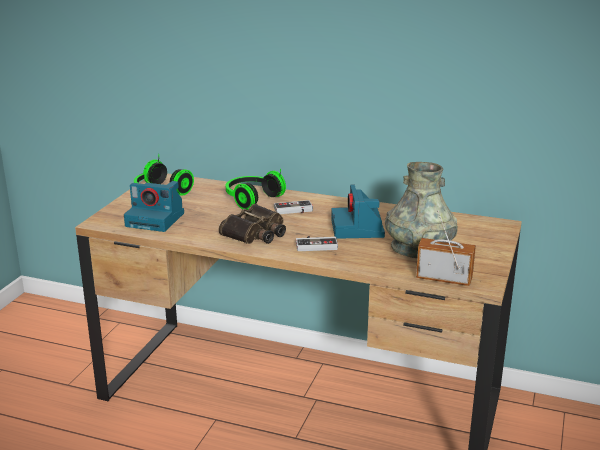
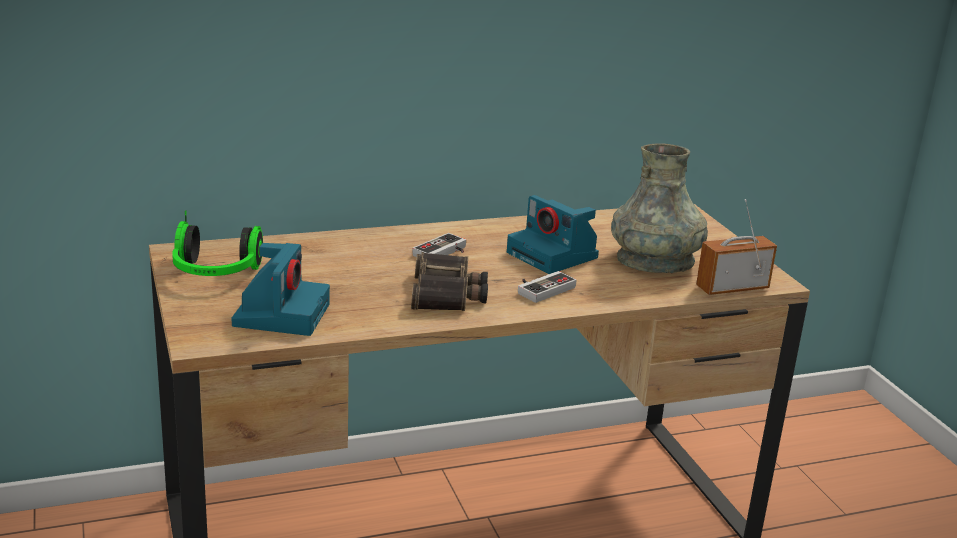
camera: 40 degrees left, 0 degrees up
(156, 219) = (281, 313): camera -> camera turned 60 degrees counterclockwise
(251, 199) = (362, 251): headphones -> none

